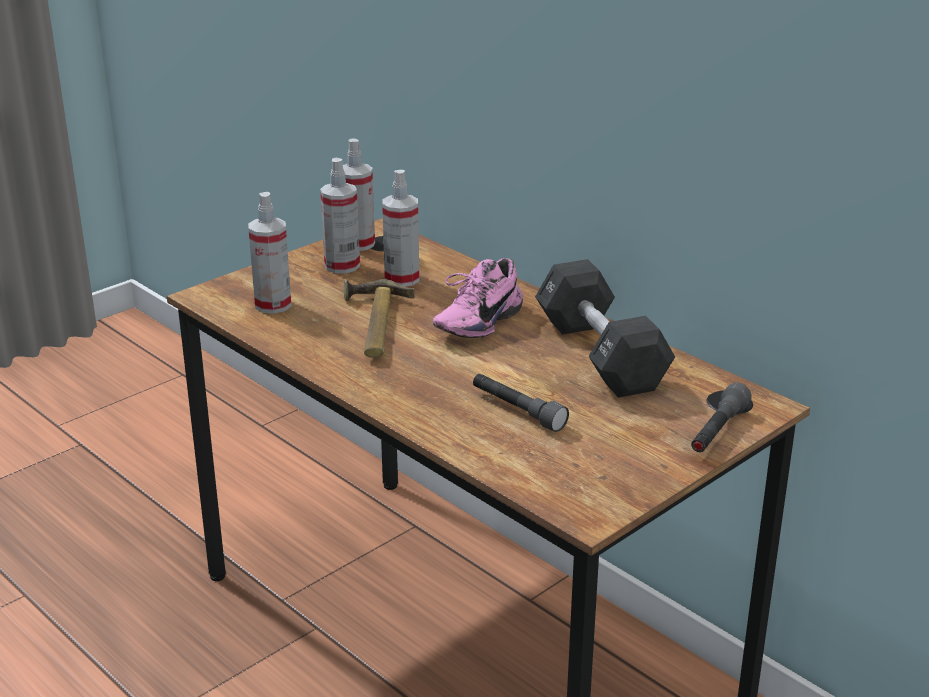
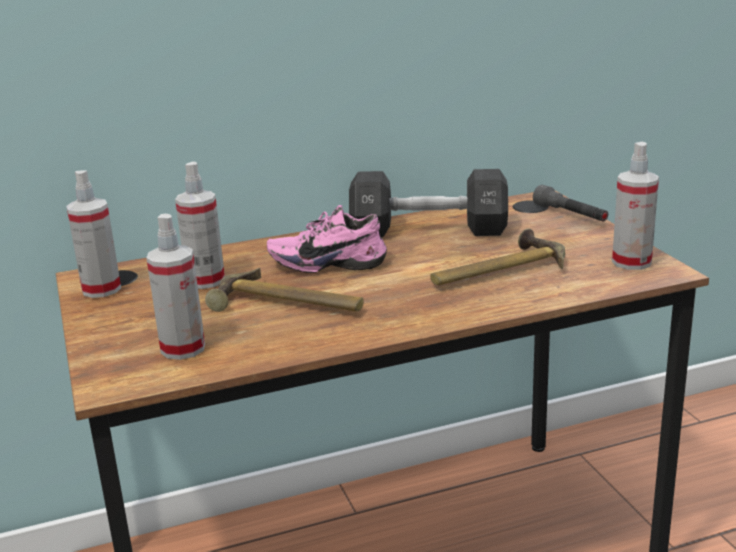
camera: 65 degrees left, 5 degrees down
(342, 266) = (139, 303): spray bottle -> spray bottle (631, 262)
(476, 322) = (328, 263): pink shoe -> pink shoe turned 120 degrees clockwise
(517, 411) = (496, 270): grey flashlight -> hammer

